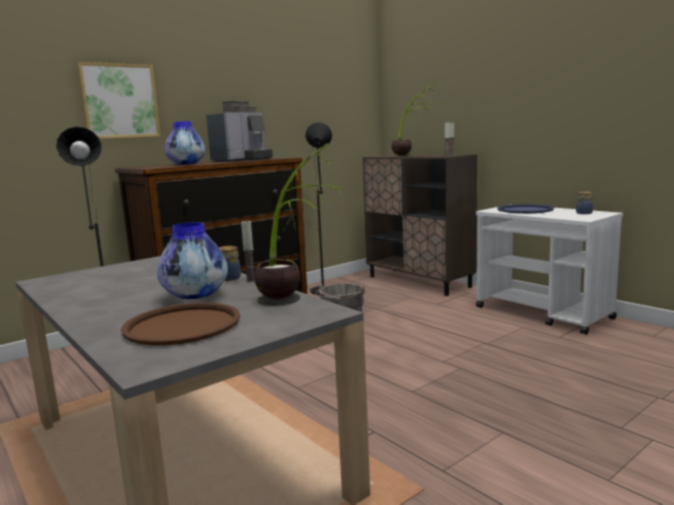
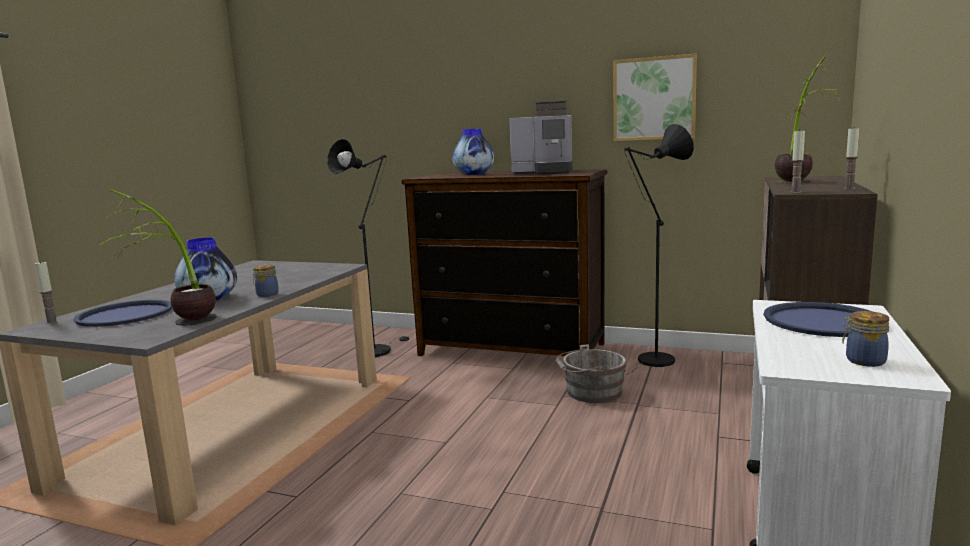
camera: 60 degrees right, 0 degrees up
(119, 101) = (447, 107): picture -> picture (654, 99)
(182, 325) = (125, 314): brown tray -> blue tray
(251, 280) = (259, 301): candle -> candle (52, 322)

